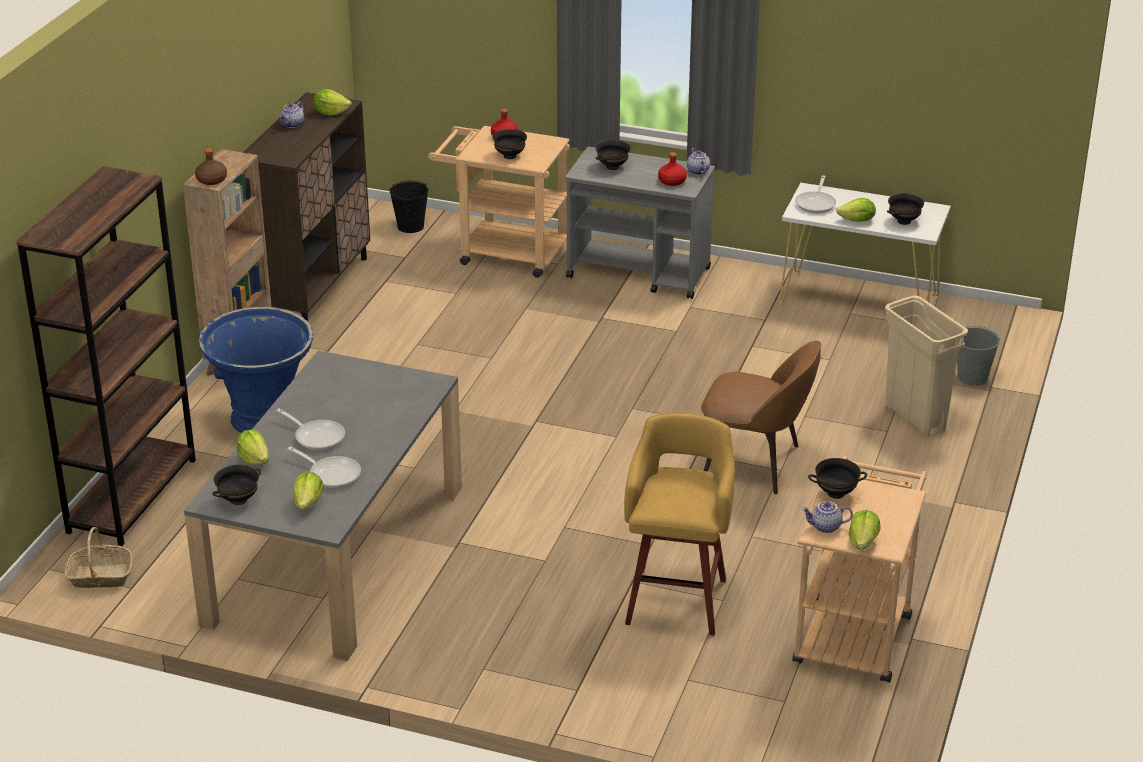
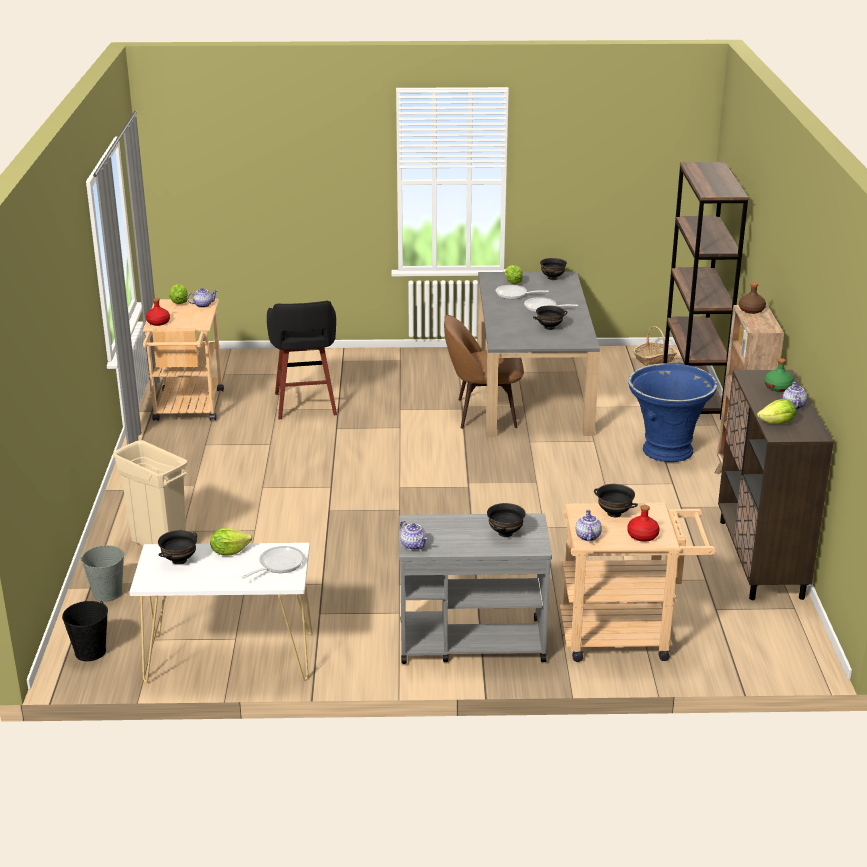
camera: 160 degrees right, 5 degrees down
(254, 459) = (566, 294): lettuce -> none
(279, 143) = (778, 387): none -> green bottle
(411, 226) = (750, 648): black bucket -> black bucket (90, 652)
(550, 144) = (587, 536): none -> teapot
(672, 181) = (433, 528): red bottle -> red bottle (158, 322)
(677, 599) = (305, 405): yellow stool -> black stool
(755, 463) = (283, 488): brown chair -> brown chair (483, 413)
(816, 203) = (278, 565): frying pan -> frying pan turned 45 degrees clockwise
(836, 493) = (200, 319): black bowl -> black bowl (549, 328)

